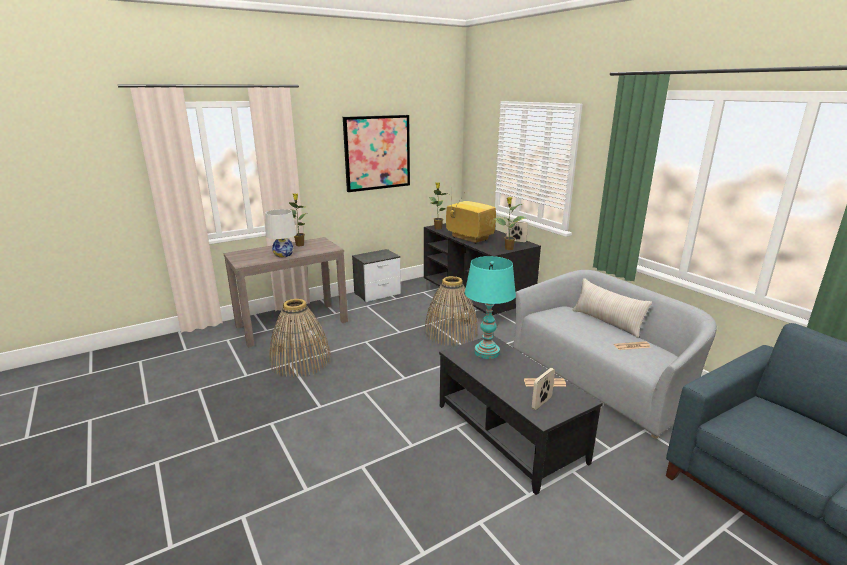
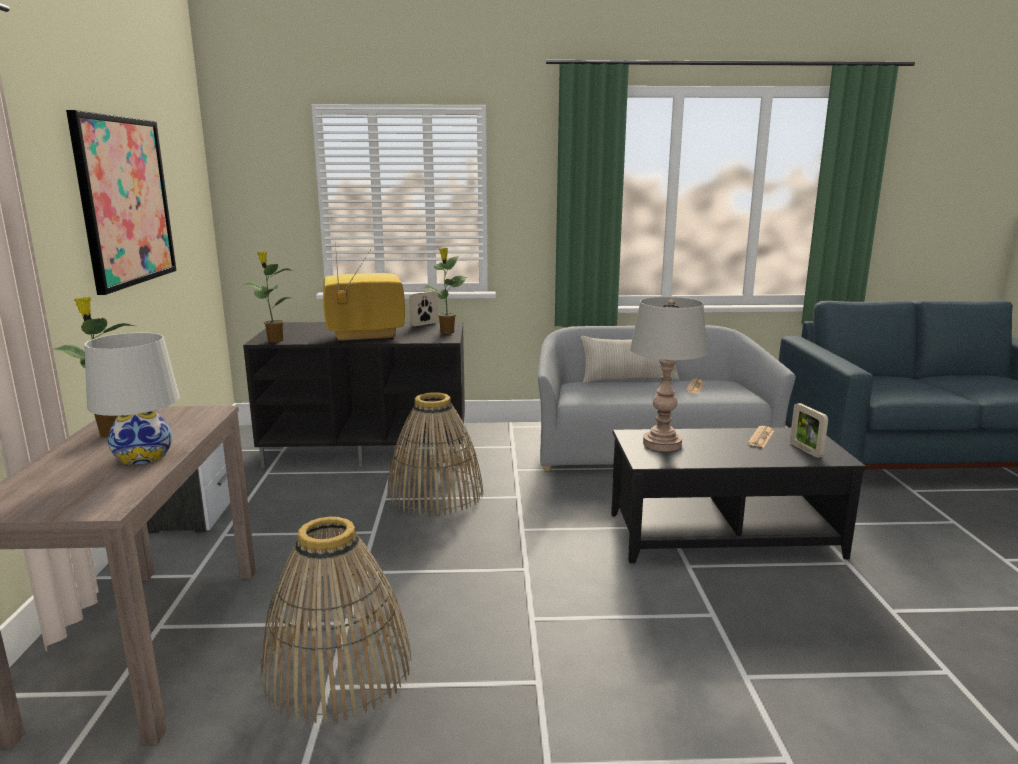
camera: 60 degrees left, 5 degrees down
(486, 352) = (662, 444): turquoise table lamp -> grey table lamp

